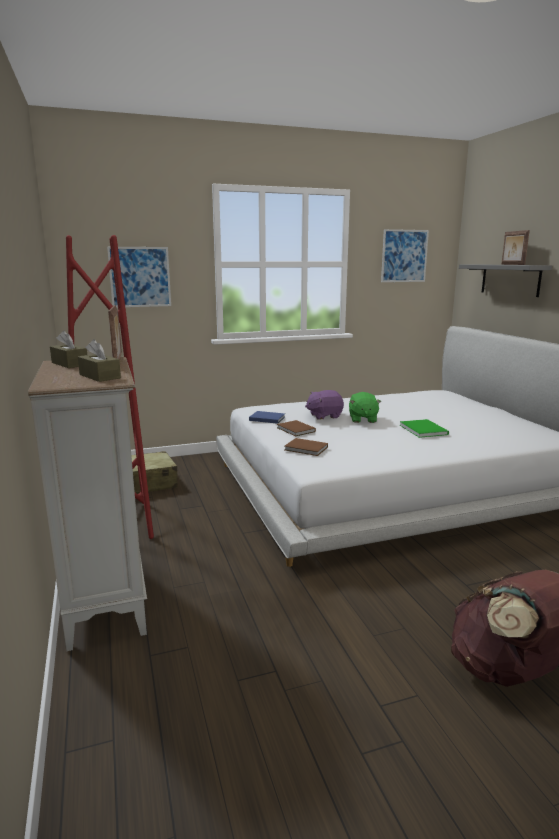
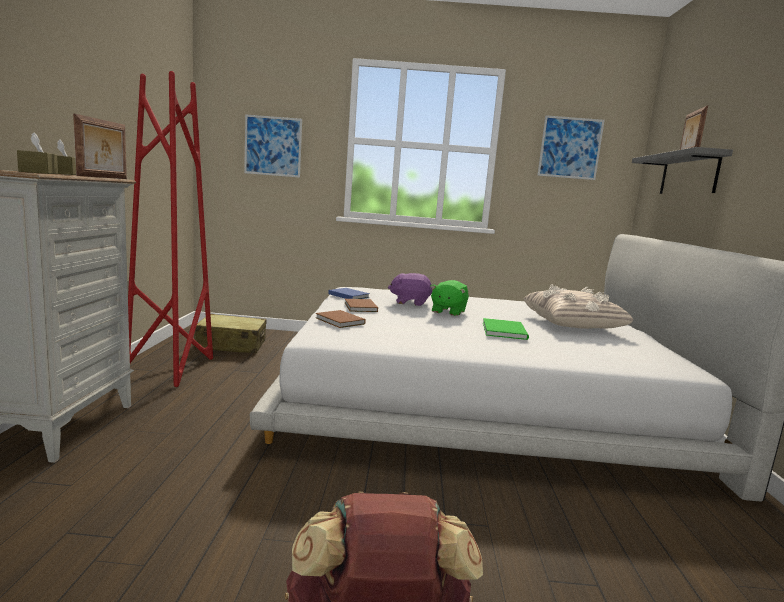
camera: 20 degrees right, 5 degrees down
(453, 413) = (571, 325): none -> beige pillow

